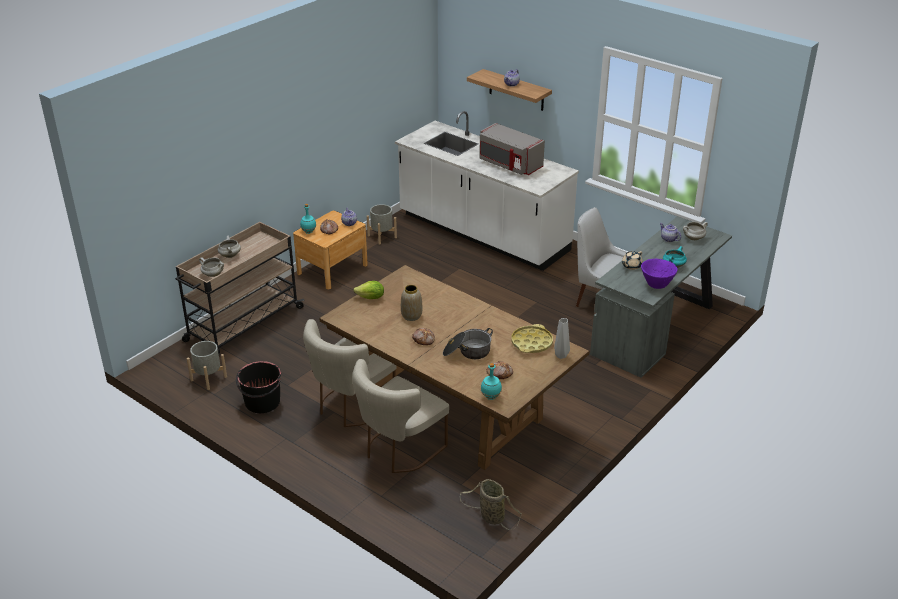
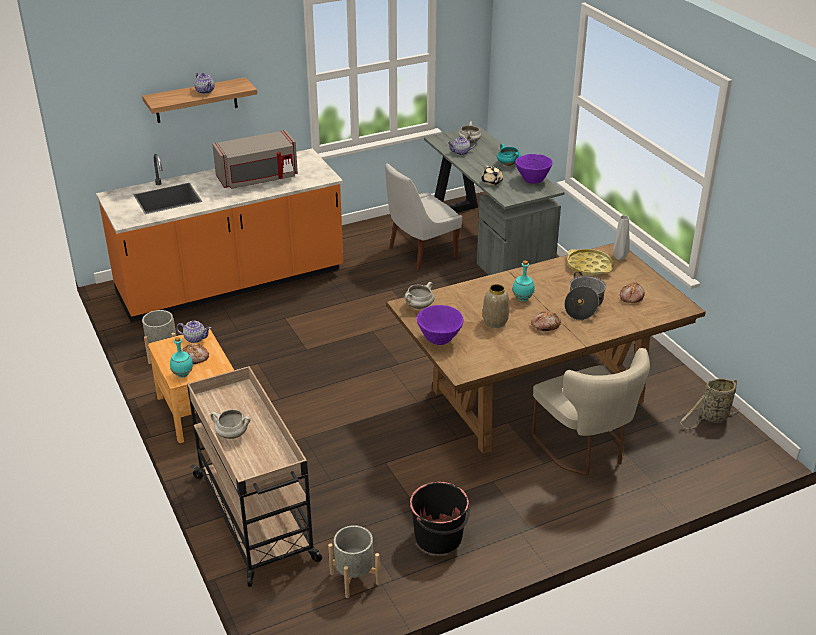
camera: 65 degrees left, 0 degrees up
(212, 275) = (269, 459): white cooking pot -> white cooking pot (419, 306)
(350, 406) = (490, 466): beige chair -> none
(371, 298) = (439, 340): lettuce -> purple bowl
(482, 233) = (231, 283): white counter -> orange counter
(490, 397) = (667, 312): turquoise bottle -> turquoise bottle (522, 299)

